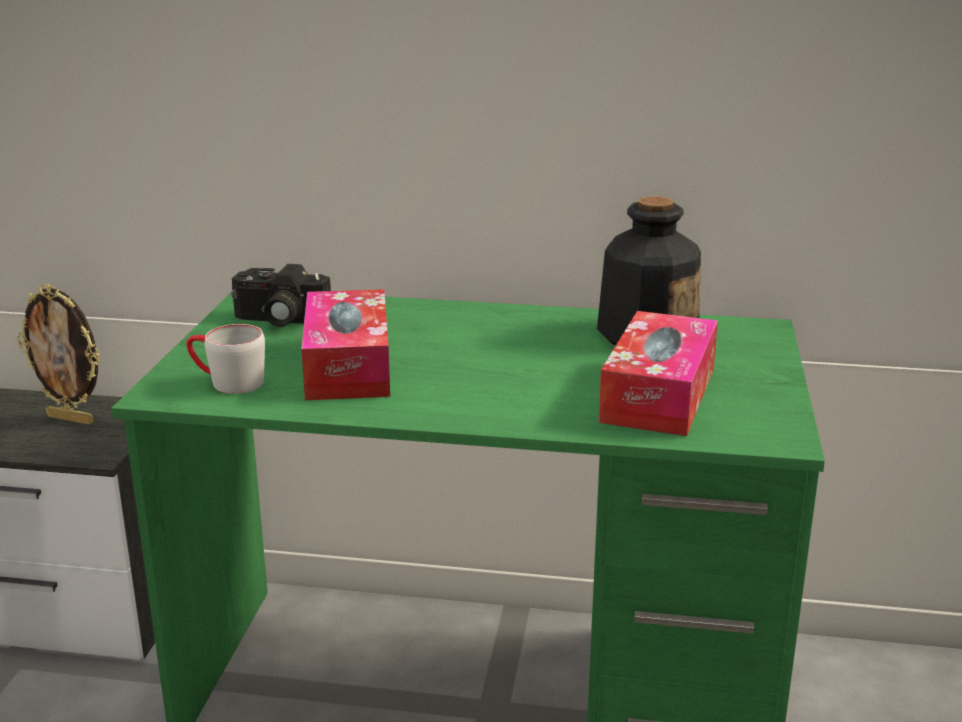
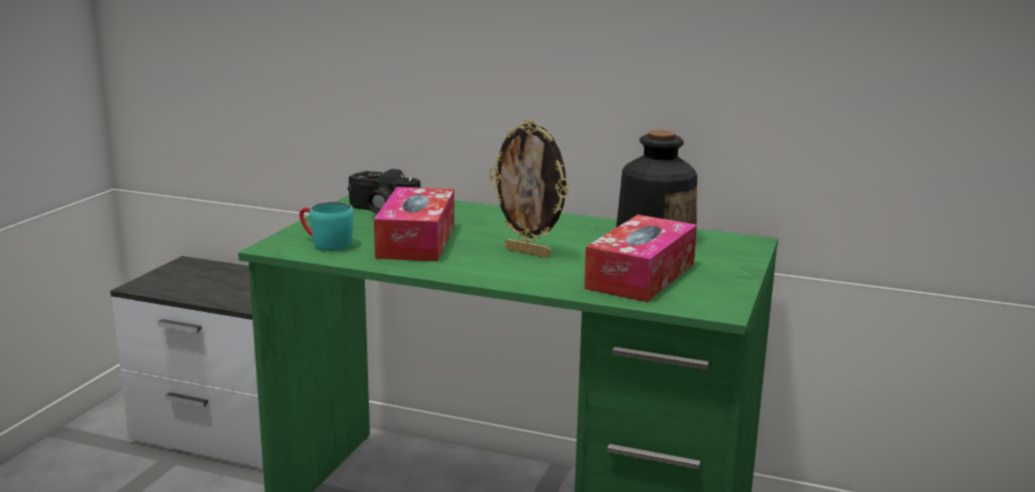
camera: 10 degrees right, 5 degrees down
(72, 419) = (234, 280): picture frame -> picture frame (528, 252)
(226, 382) = (324, 243): grey mug -> turquoise mug

